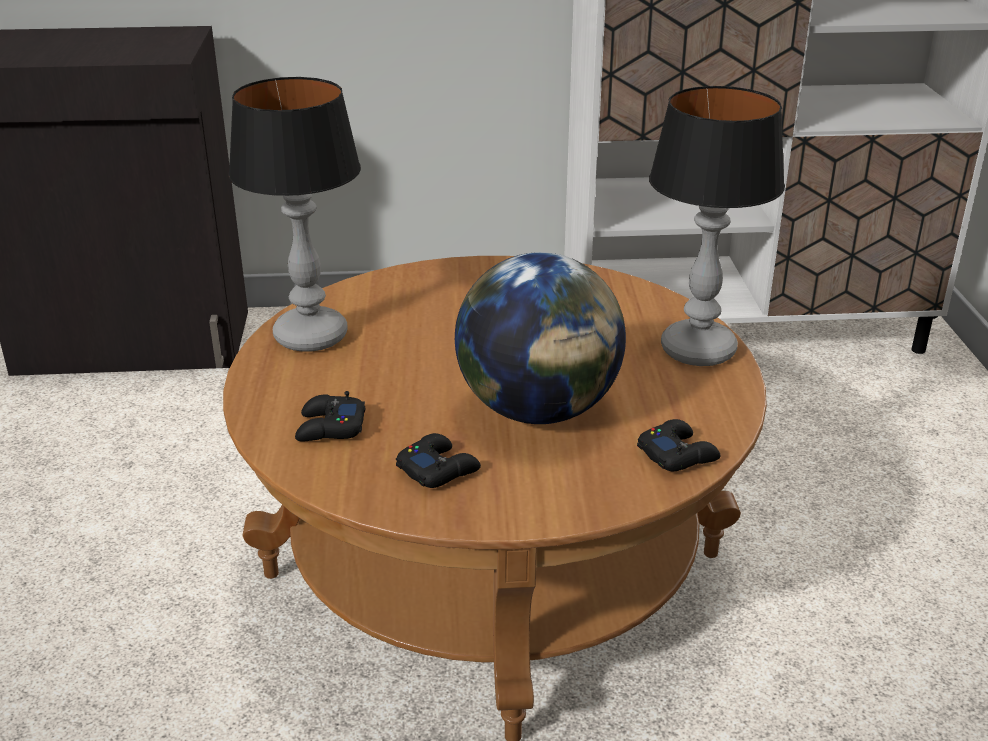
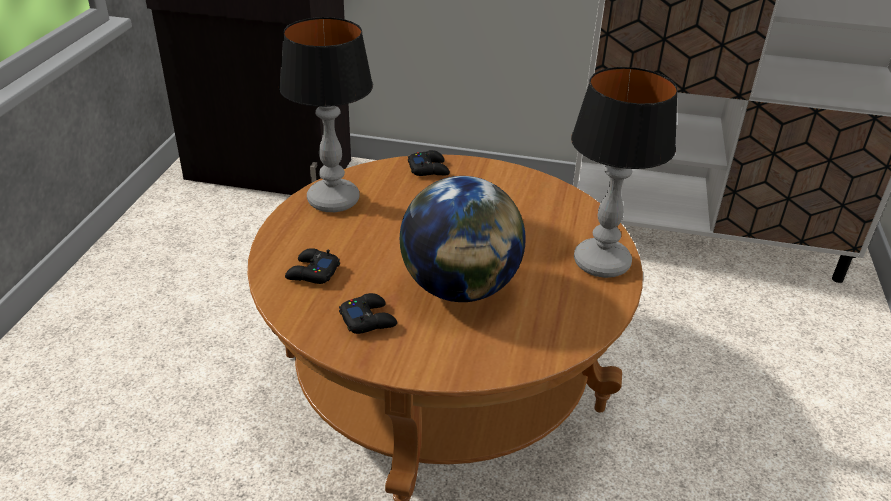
camera: 15 degrees right, 5 degrees up
(677, 454) = (542, 344): black game controller -> black game controller (429, 169)

